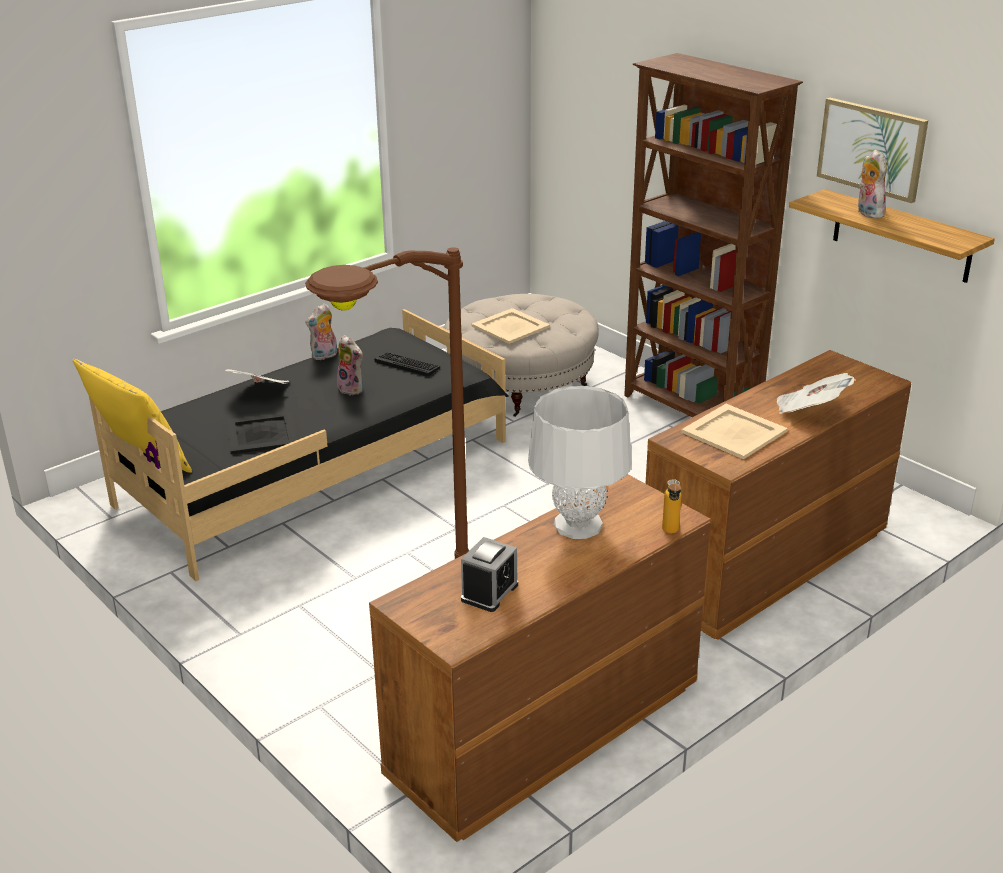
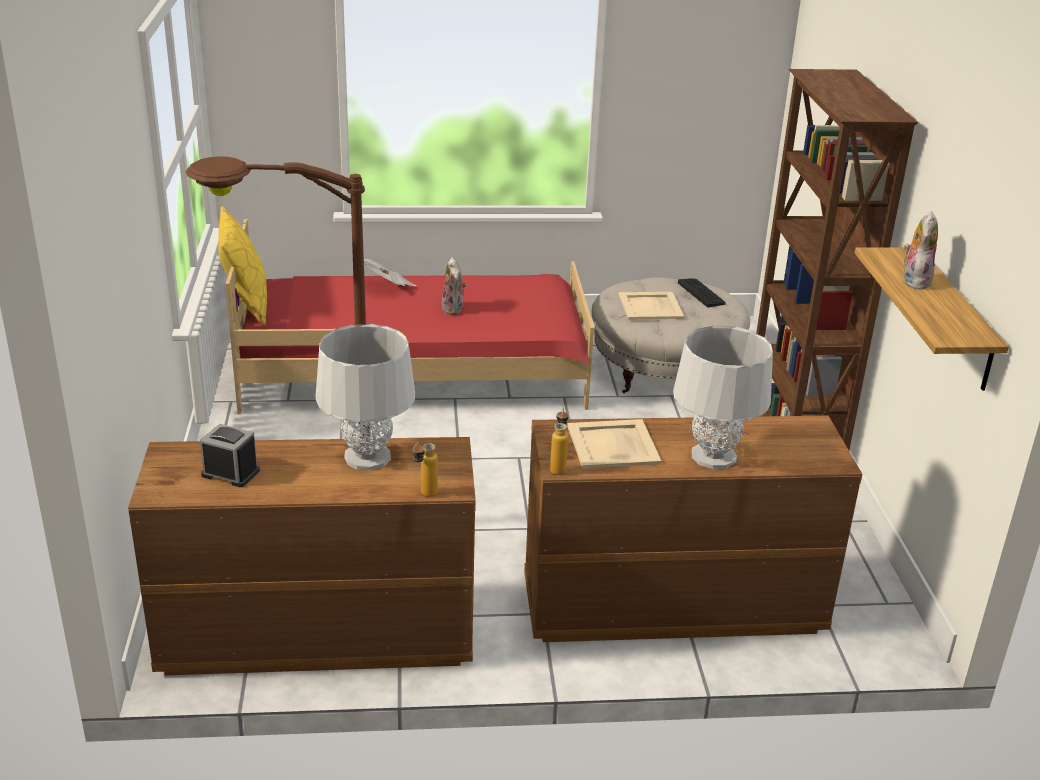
camera: 35 degrees right, 0 degrees up
(261, 434) = (344, 317): black tray -> none
(316, 470) = (416, 372): black bed -> red bed
(324, 356) = (470, 277): plush toy -> none
(407, 364) = (522, 306): keyboard -> keyboard (701, 293)
(489, 592) = (230, 473): alarm clock -> alarm clock turned 135 degrees counterclockwise
(726, 466) = (558, 467): none -> bottle
(810, 410) = (713, 456): newspaper -> grey table lamp
(872, 148) = (951, 212): picture -> none

